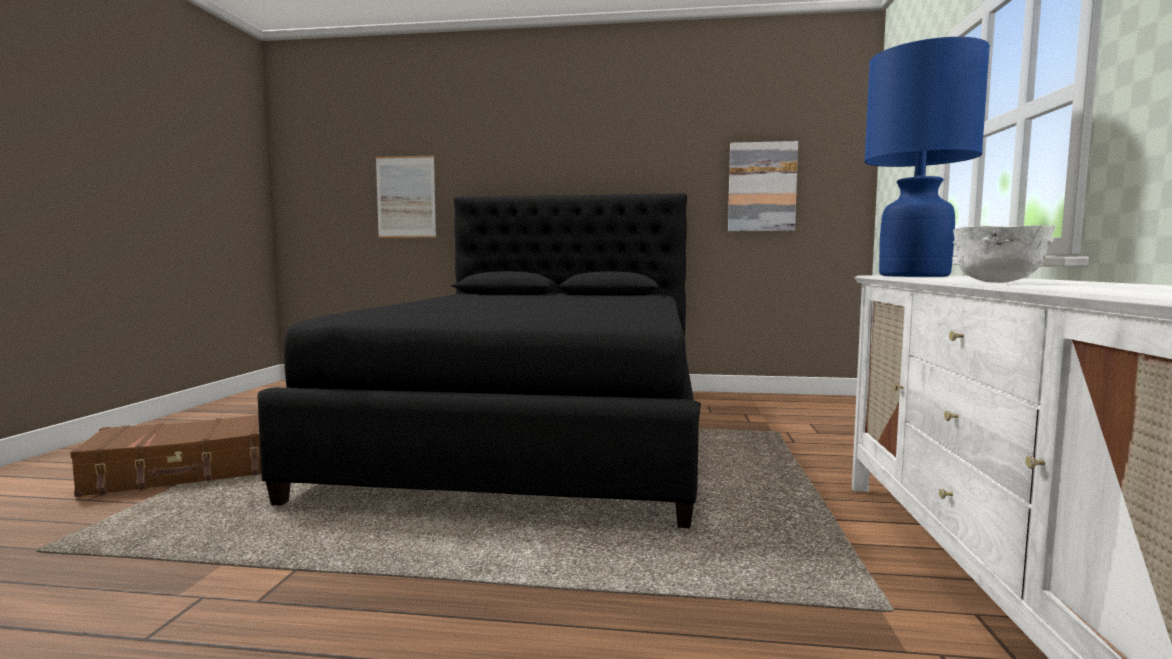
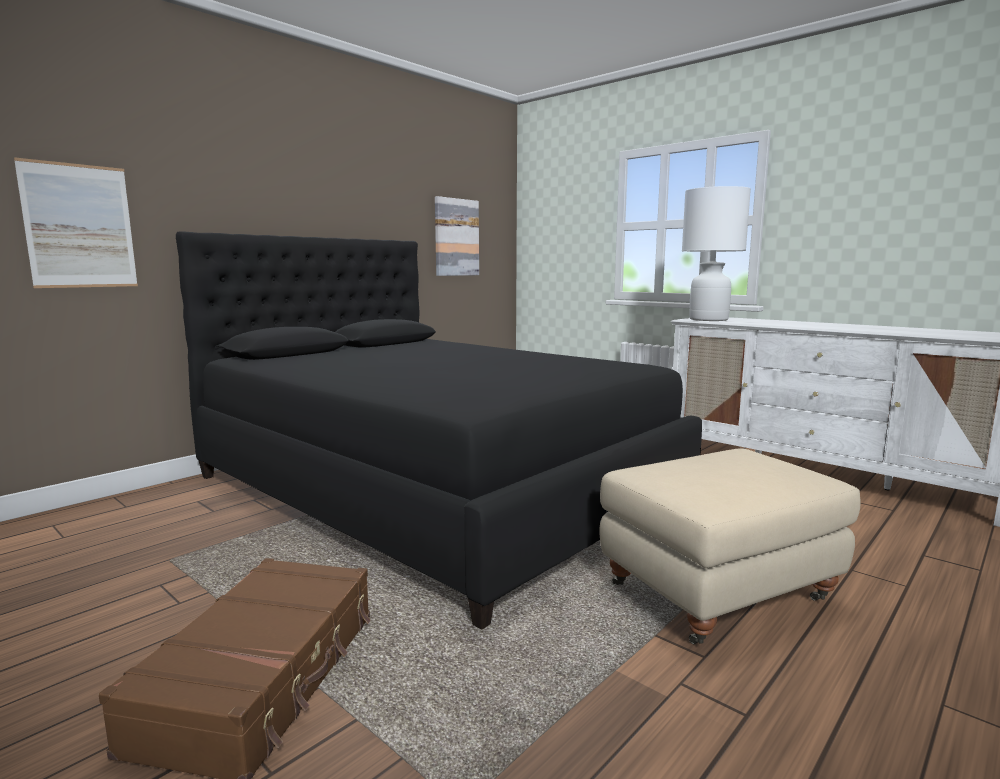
camera: 55 degrees left, 5 degrees up
(403, 588) = (718, 597): none -> beige ottoman
(913, 276) = (708, 319): blue table lamp -> white table lamp
(998, 282) = (824, 327): white bowl -> none

